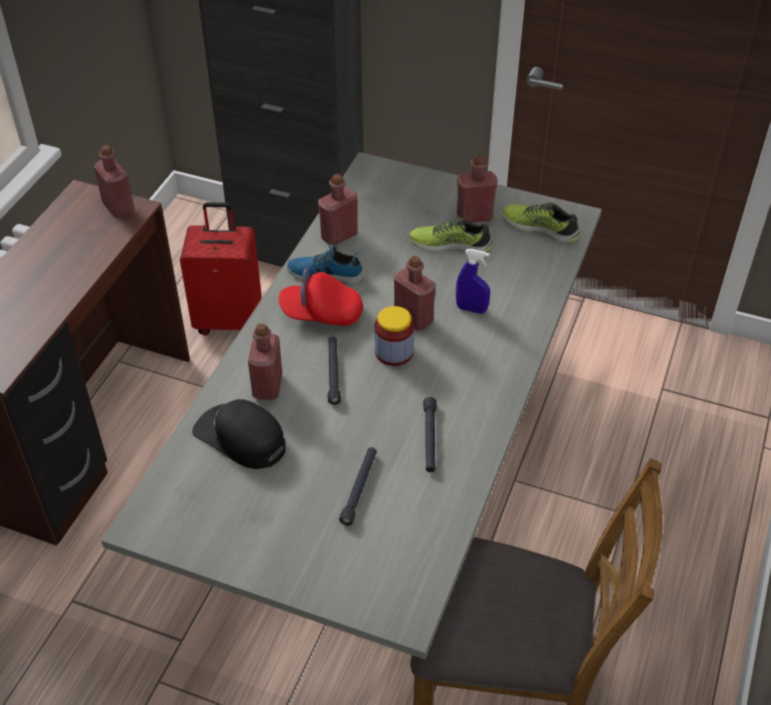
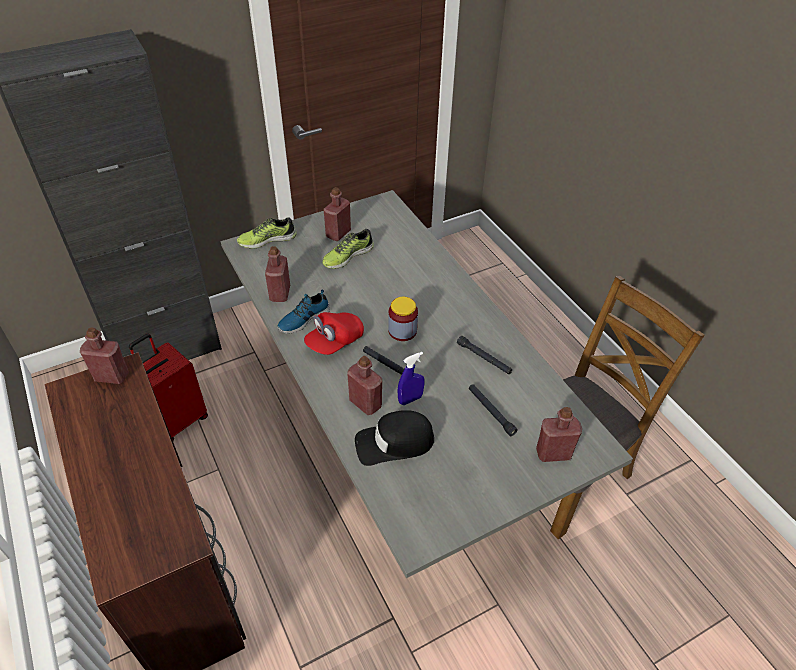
camera: 50 degrees left, 0 degrees up
(413, 318) = (386, 306): red bottle -> red bottle (553, 453)
(471, 309) = (406, 280): blue spray bottle -> blue spray bottle (410, 399)
(540, 227) = (379, 217): shoe -> shoe (267, 239)

